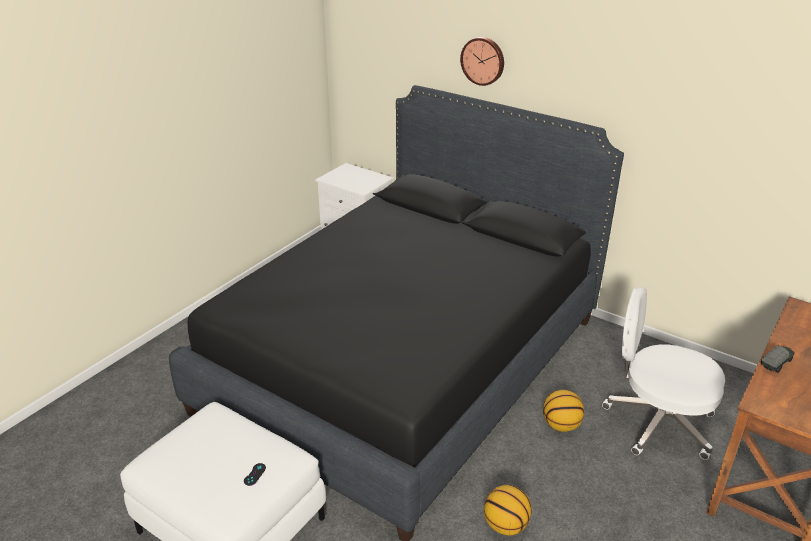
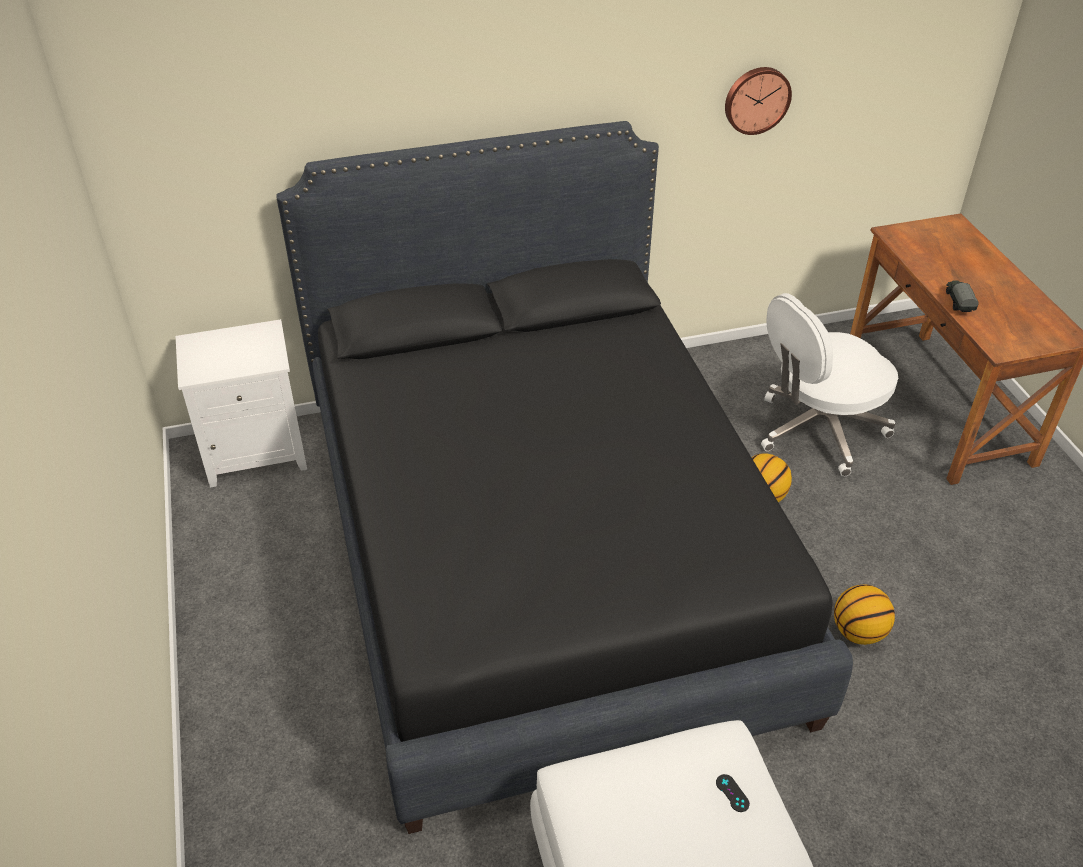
camera: 50 degrees left, 10 degrees up
(483, 60) = (414, 86): wall clock -> wall clock (756, 99)

